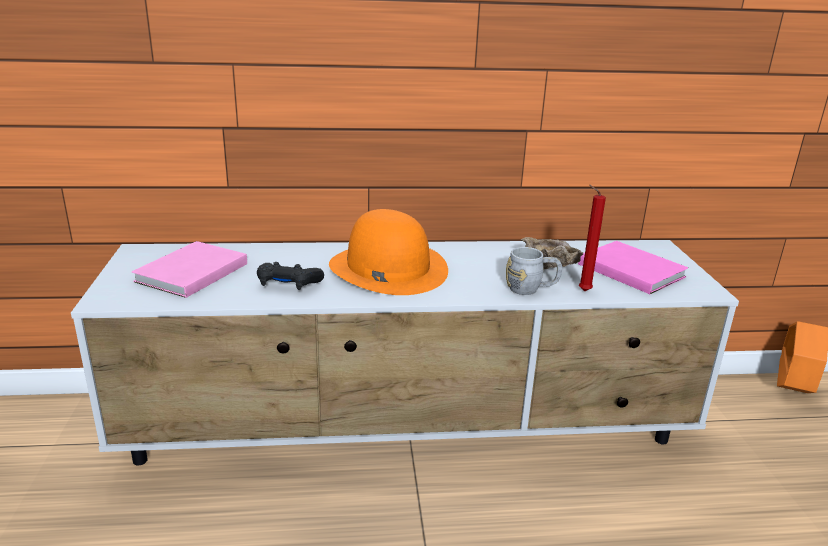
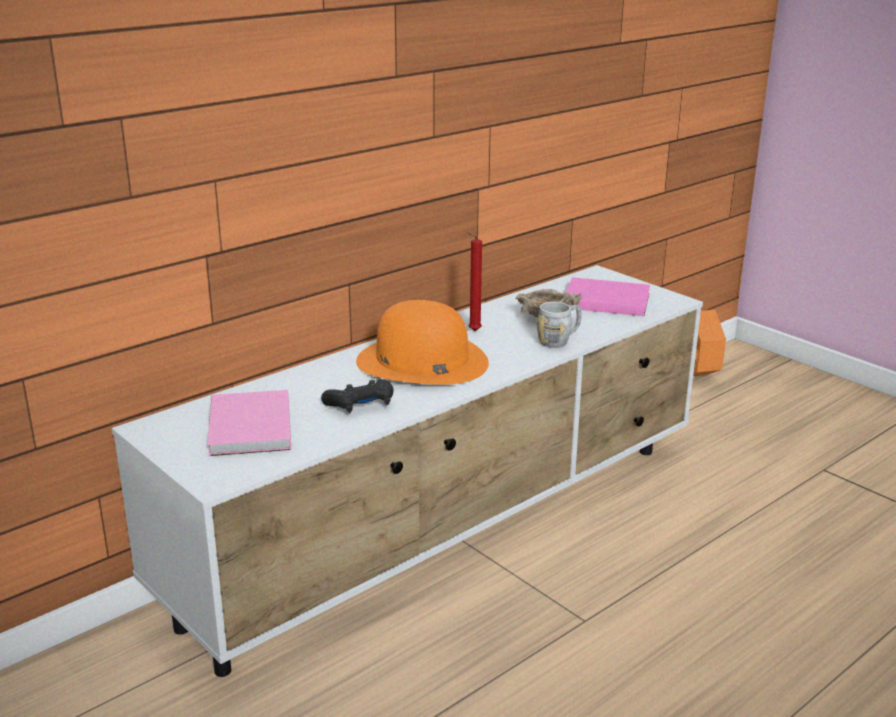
camera: 35 degrees left, 0 degrees up
(582, 291) = (596, 329): red candle -> red candle (473, 331)

